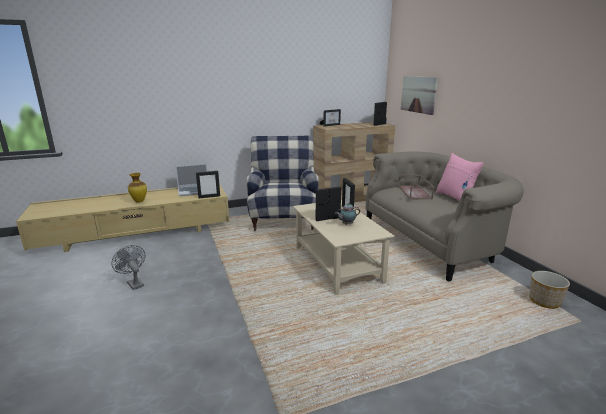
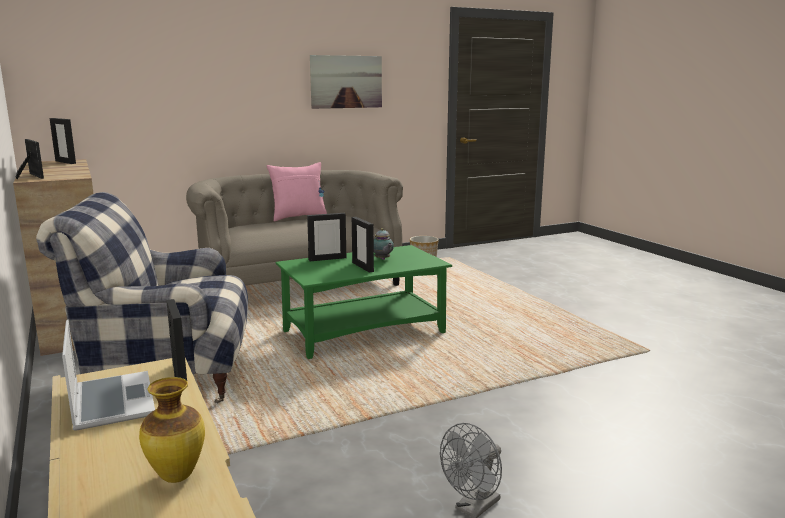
camera: 95 degrees left, 5 degrees down
(338, 264) = (365, 332): beige coffee table -> green coffee table
(415, 192) = (269, 227): brown tray -> none
(418, 94) = (126, 97): picture -> picture (346, 82)

